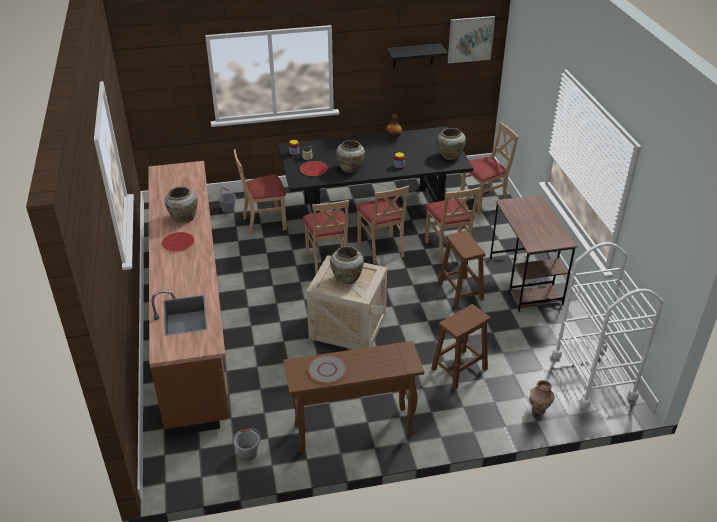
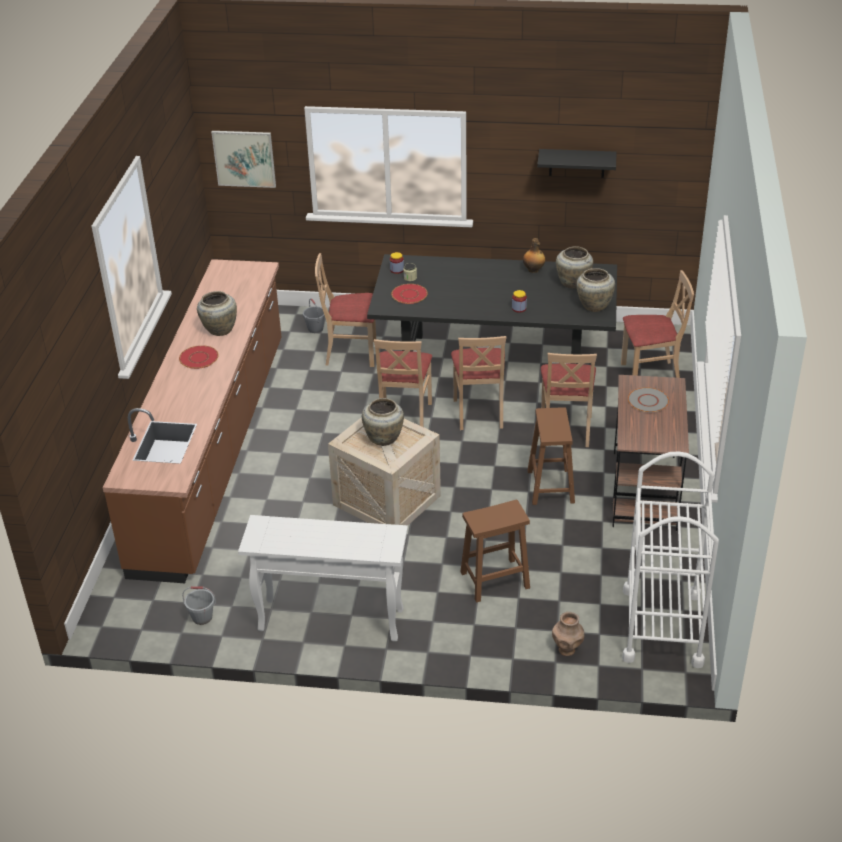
camera: 20 degrees right, 0 degrees up
(327, 370) = (292, 537): grey plate -> grey plate (648, 401)
(350, 168) = (456, 301): beige vase -> beige vase (573, 283)
(352, 430) = (329, 620): brown console table -> white console table
(470, 39) = (659, 151): picture -> picture (244, 158)

